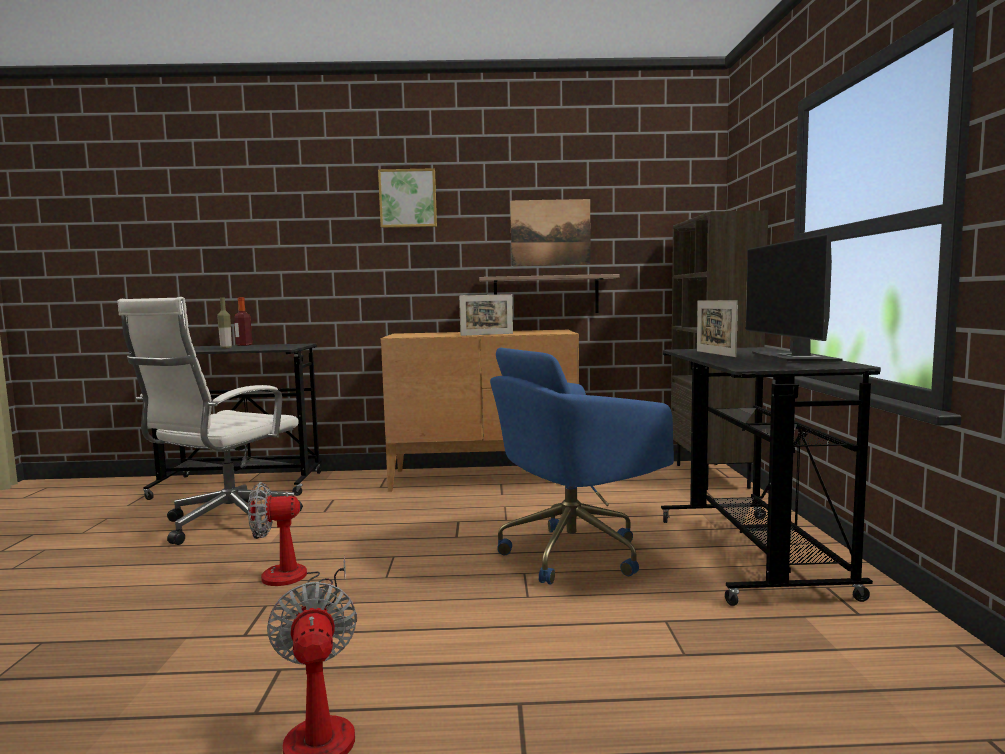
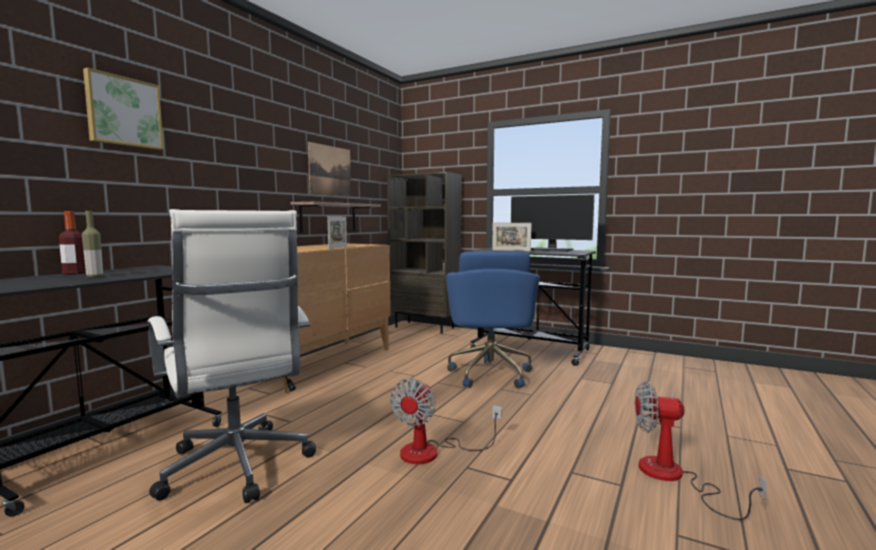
camera: 60 degrees left, 0 degrees up
(408, 198) = (238, 124): picture -> picture (123, 112)

